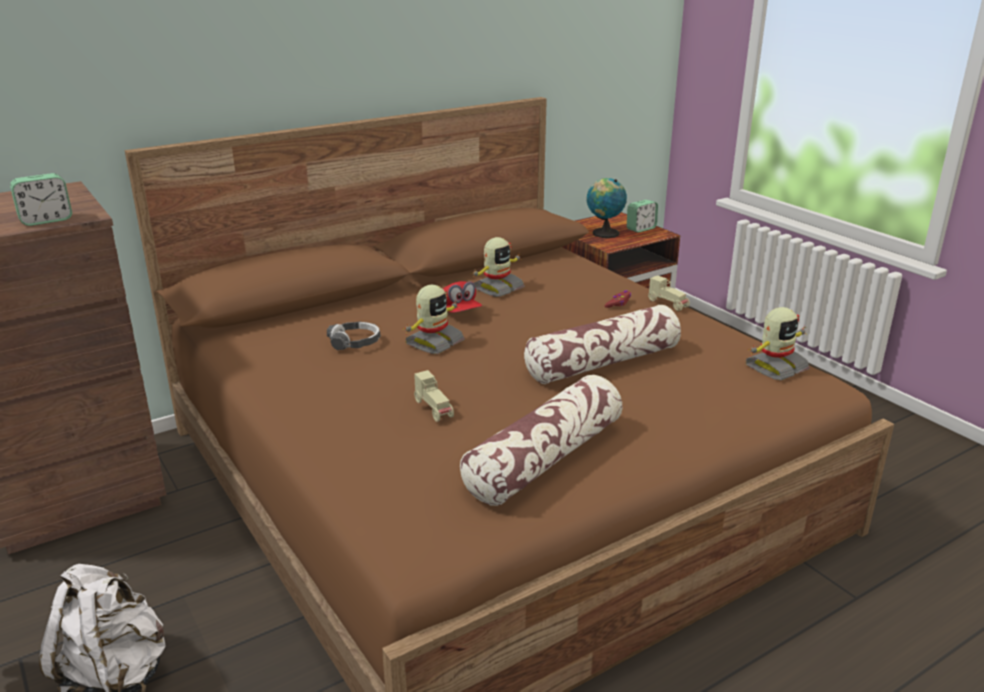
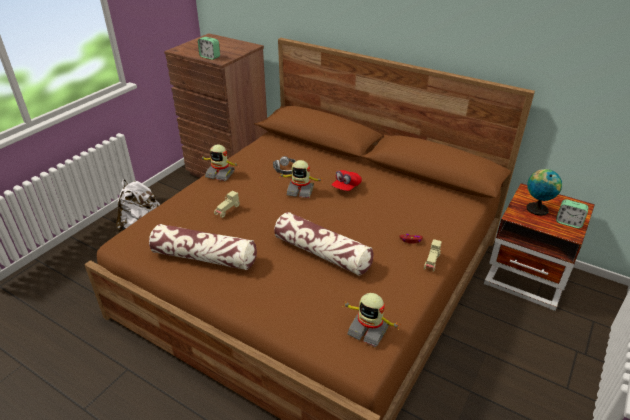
camera: 65 degrees right, 10 degrees up
(497, 288) = (390, 191): toy robot -> toy robot (220, 174)

